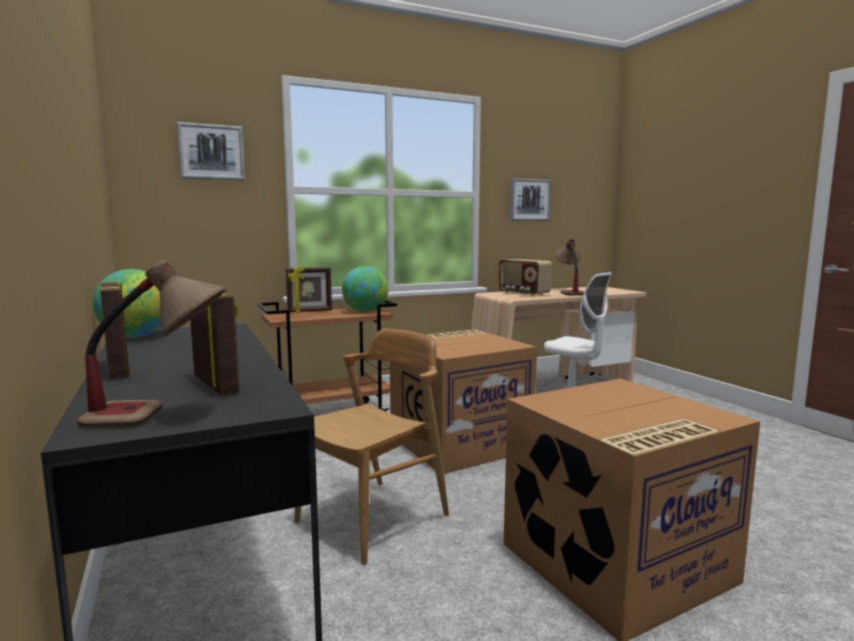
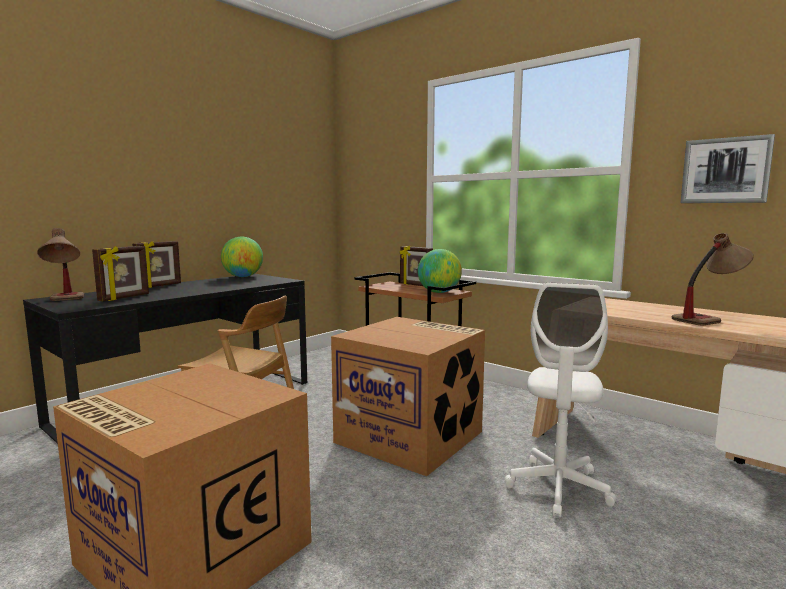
camera: 65 degrees right, 0 degrees up
(211, 152) = (383, 154): picture -> none
(523, 294) = (626, 307): radio -> none

